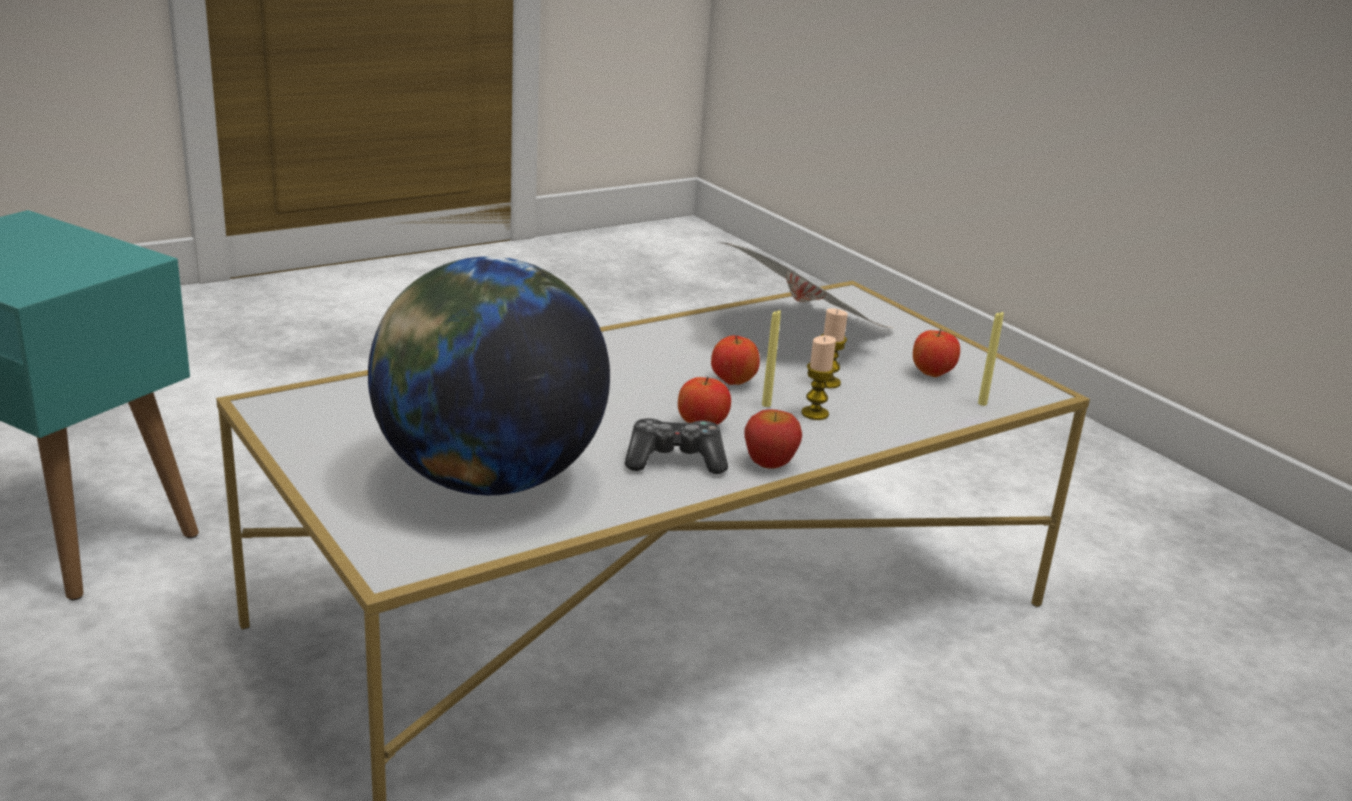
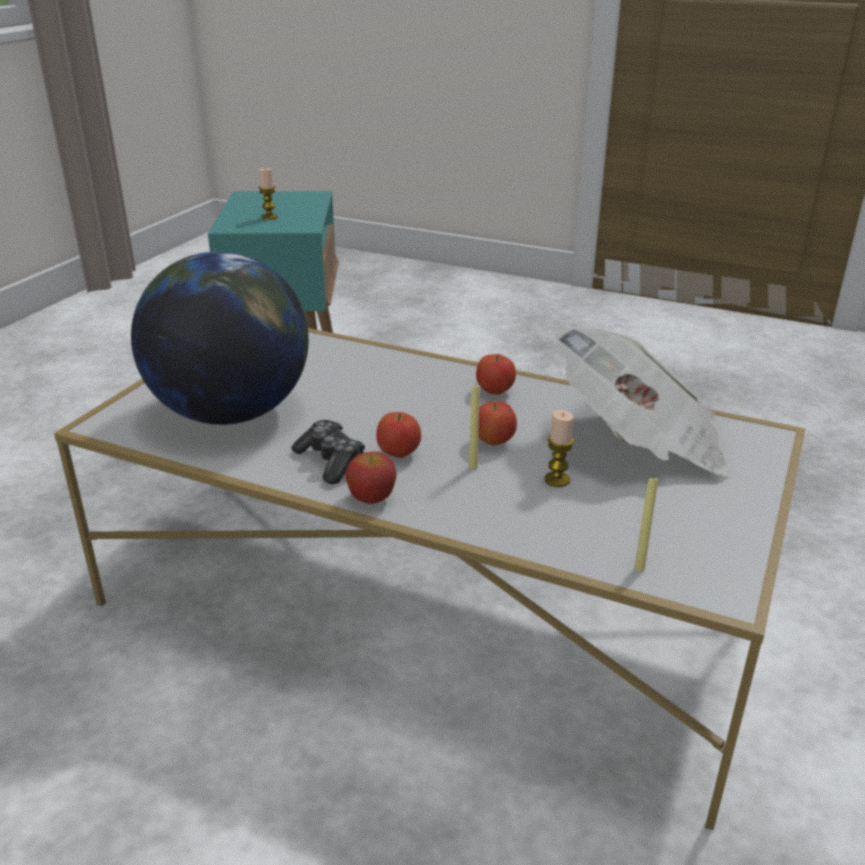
camera: 60 degrees right, 5 degrees up
(815, 414) = (487, 491): candle -> candle (269, 217)
(931, 374) = (661, 524): apple -> apple (495, 391)

